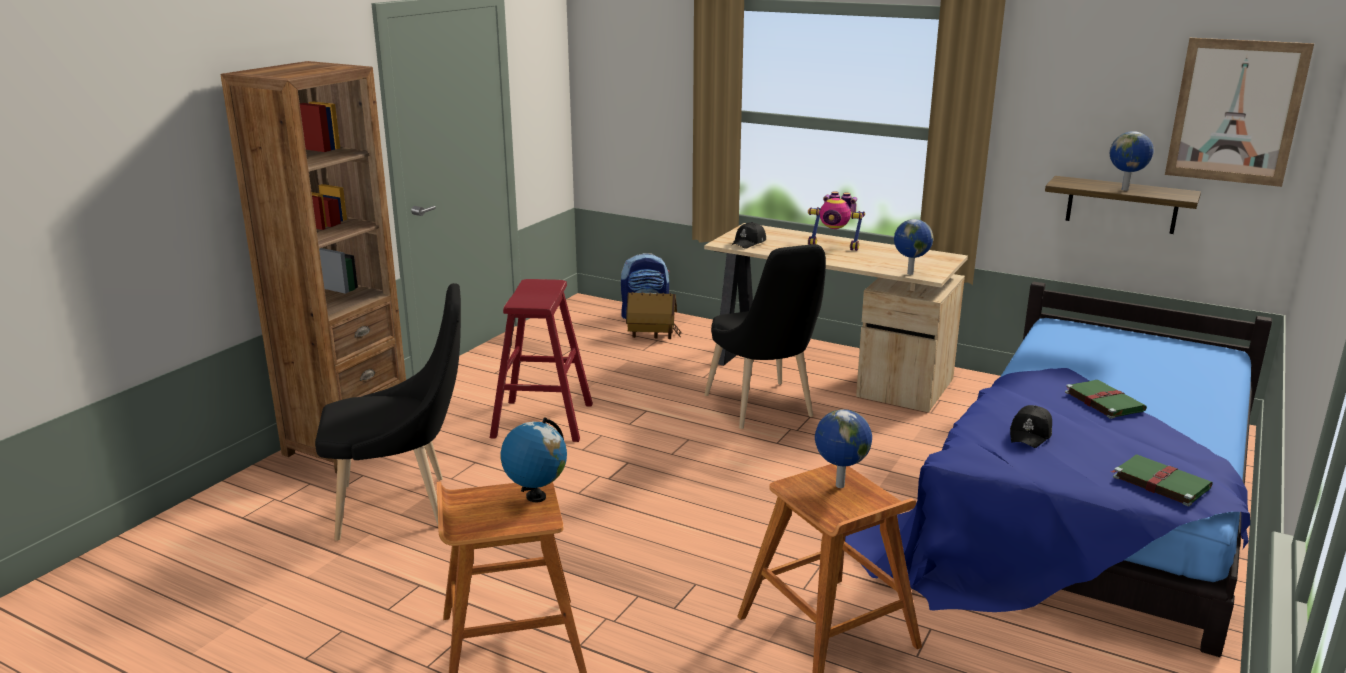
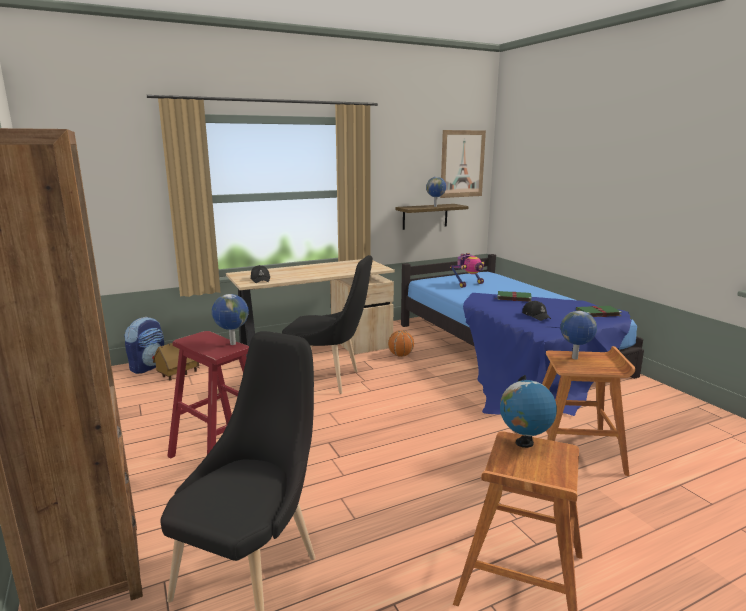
camera: 55 degrees left, 5 degrees down
(834, 246) = (306, 269): toy robot -> toy robot (468, 284)
(909, 273) = (372, 270): globe -> globe (232, 344)
(911, 426) = (400, 355): none -> basketball

